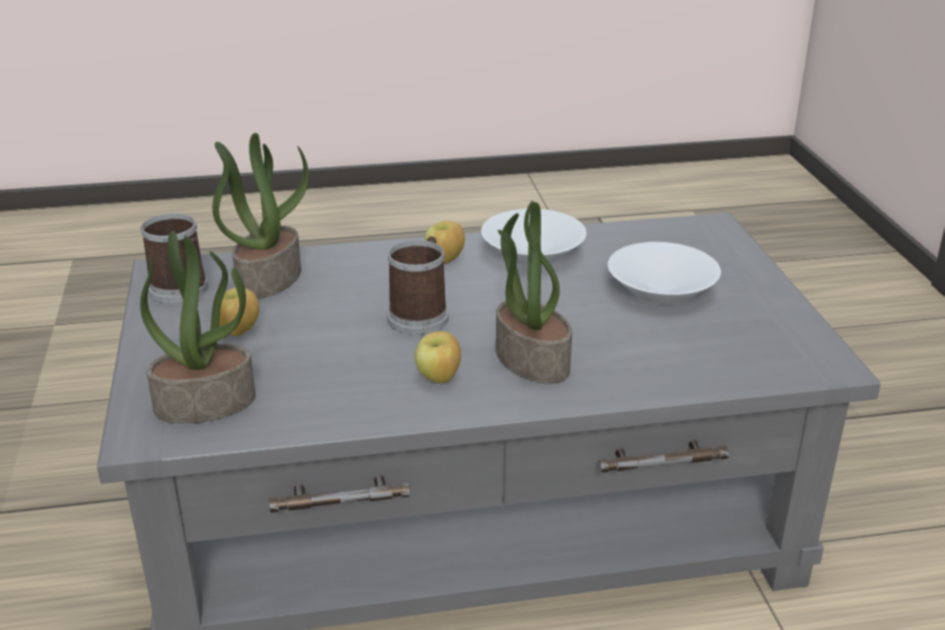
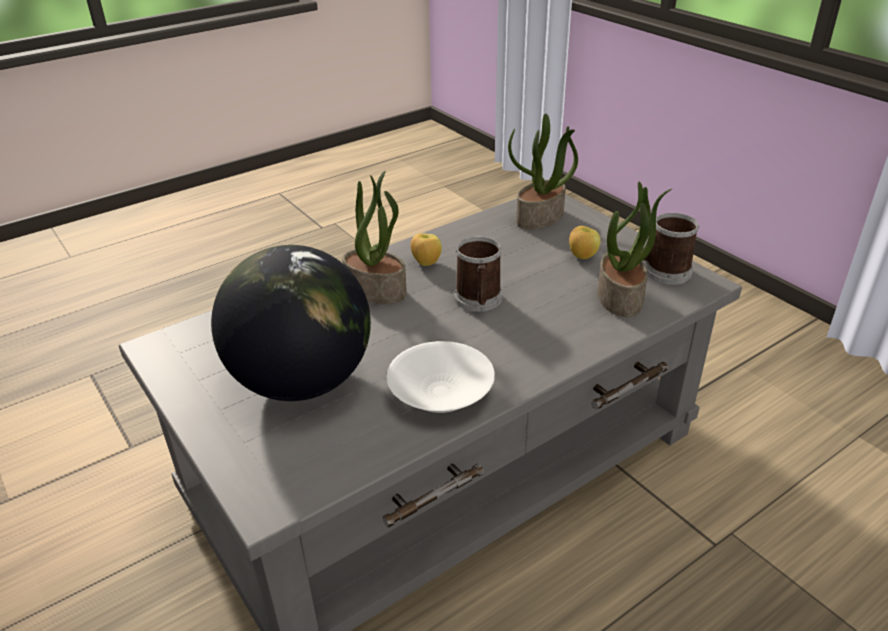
camera: 155 degrees right, 5 degrees up
(445, 260) = (510, 358): apple -> none
(661, 290) = (302, 382): white bowl -> globe

